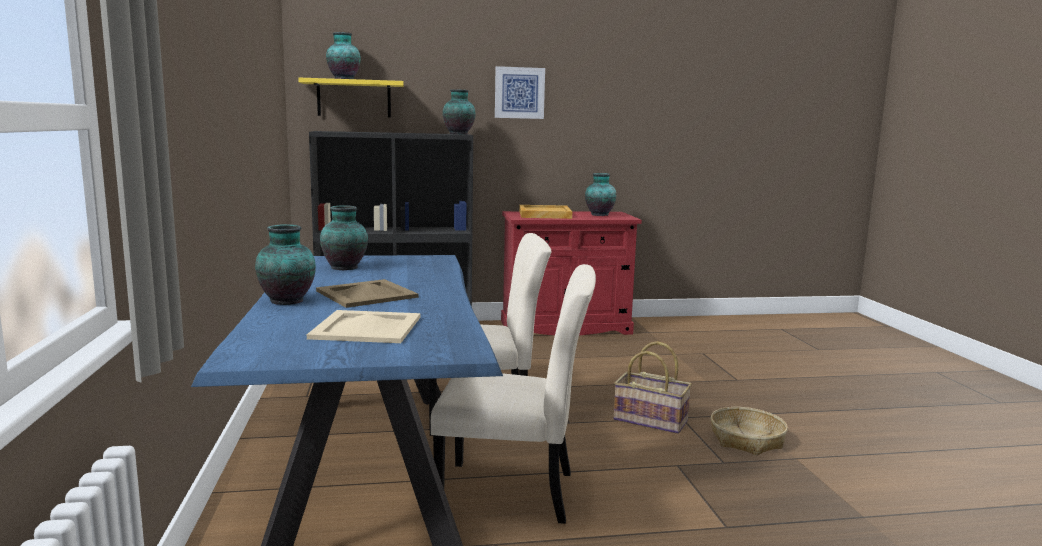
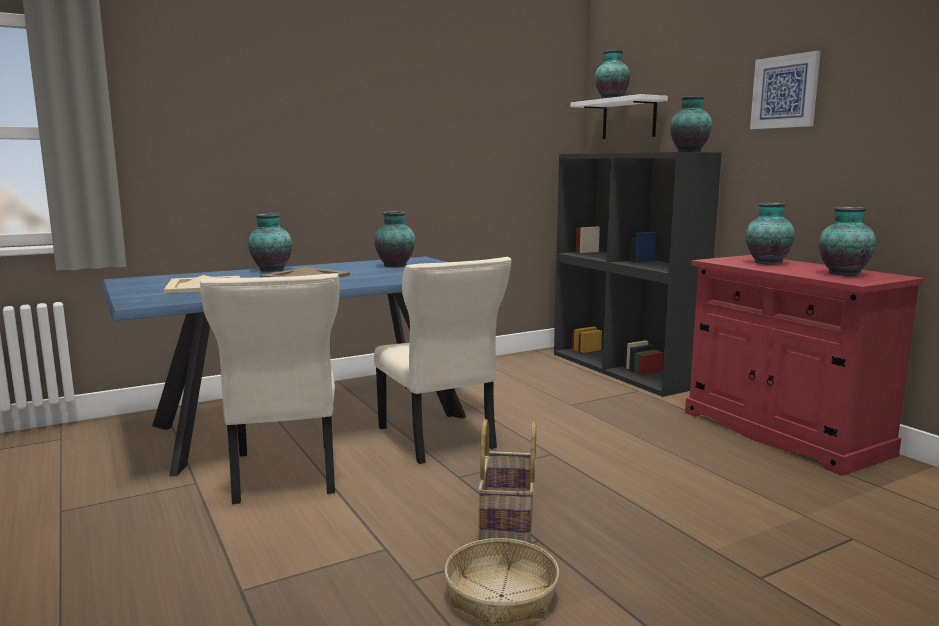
camera: 70 degrees right, 0 degrees up
(354, 98) = (629, 119): yellow shelf -> white shelf
(544, 215) = (766, 263): beige tray -> vase

